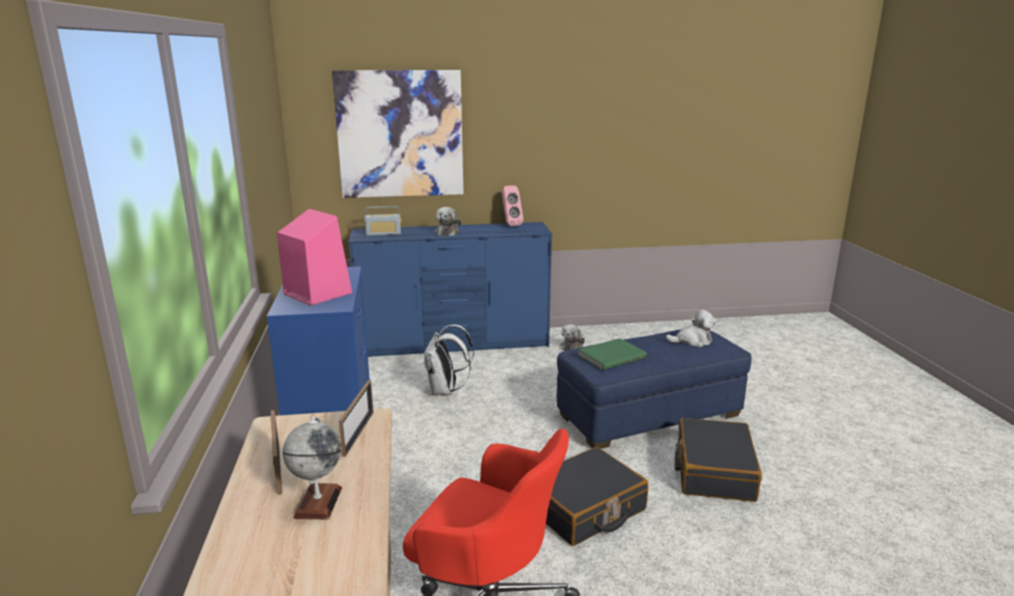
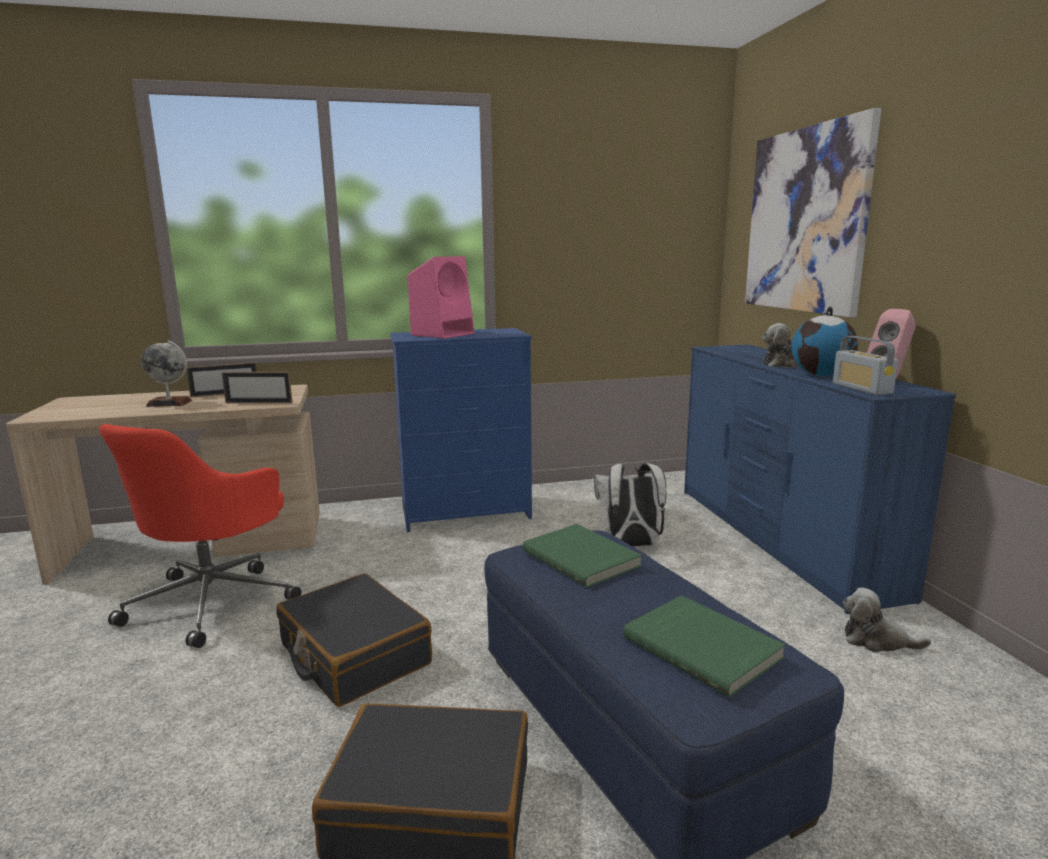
camera: 85 degrees right, 5 degrees down
(383, 234) = (739, 351): radio -> radio (861, 388)
(486, 231) = (821, 375): none -> globe
(692, 341) = (703, 647): plush toy -> green book

